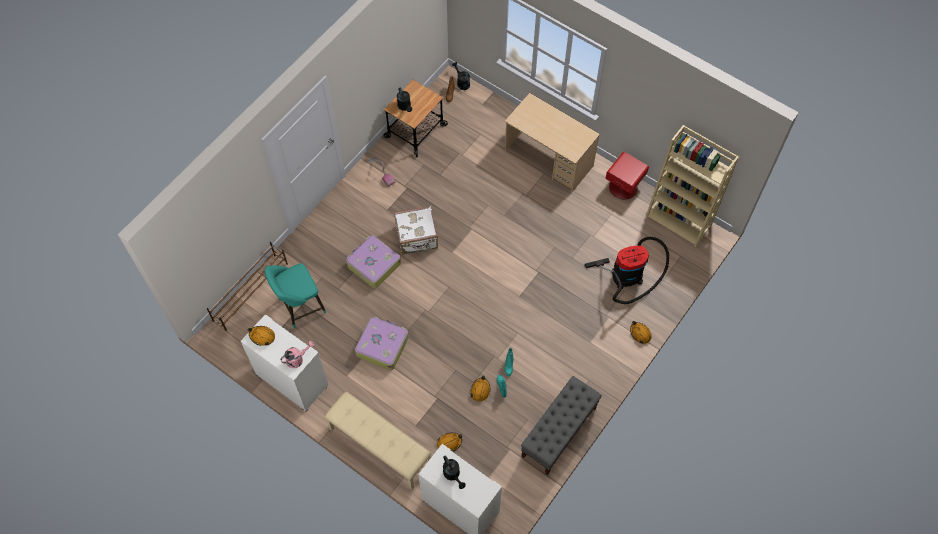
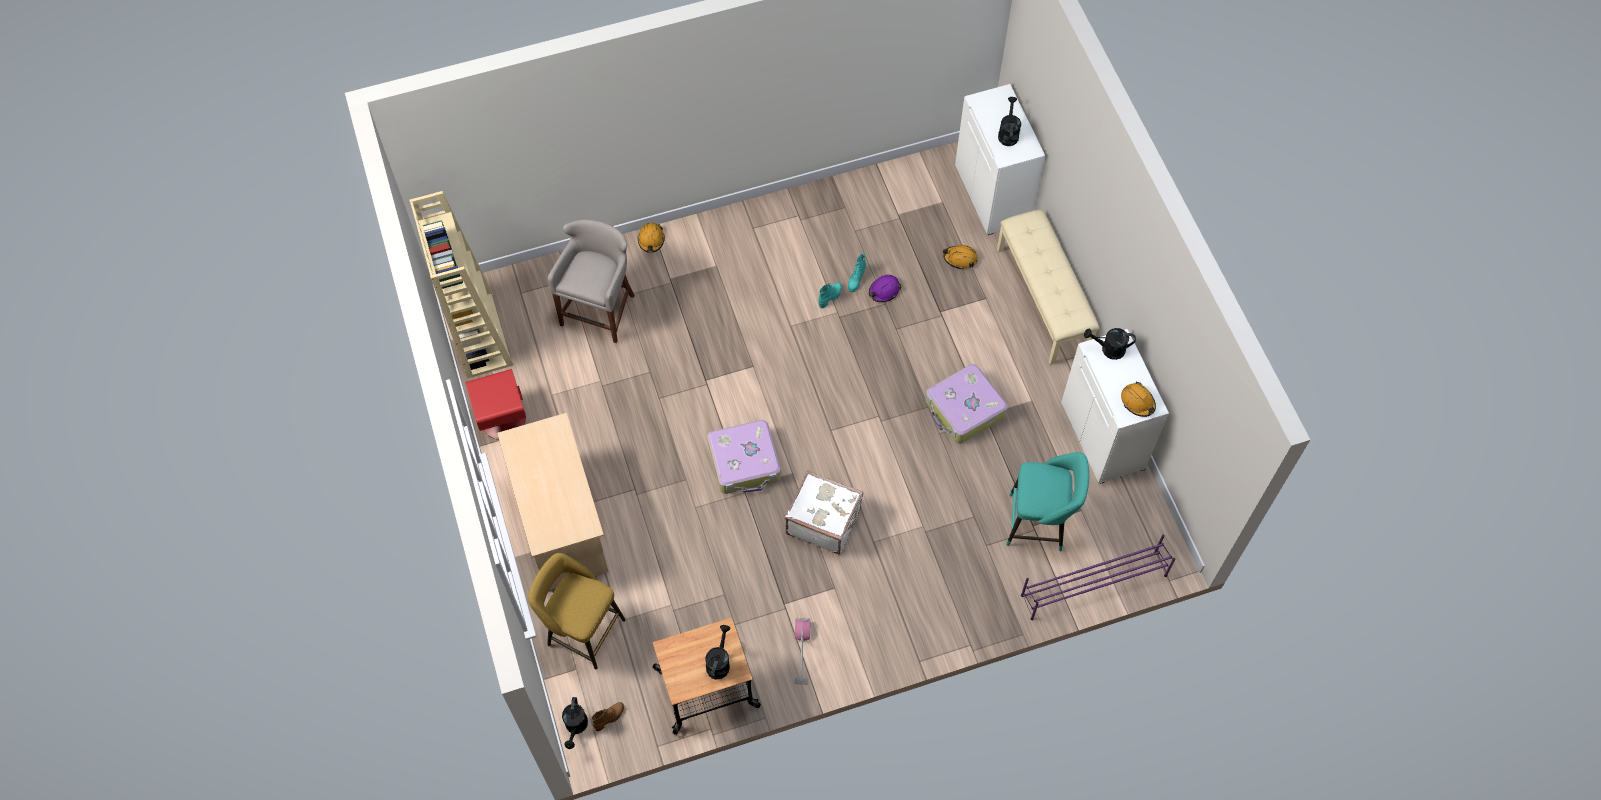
camera: 145 degrees left, 0 degrees up
(251, 291) = (1093, 585): brown shoe rack -> purple shoe rack
(297, 359) = (1108, 349): pink watering can -> black watering can
(373, 265) = (906, 520): suitcase -> suitcase (745, 462)
(480, 390) = (884, 290): orange hard hat -> purple hard hat
(494, 120) = (582, 630): none -> yellow stool
(558, 432) = (831, 199): grey bench -> none
(630, 275) = (600, 309): vacuum cleaner -> grey stool

